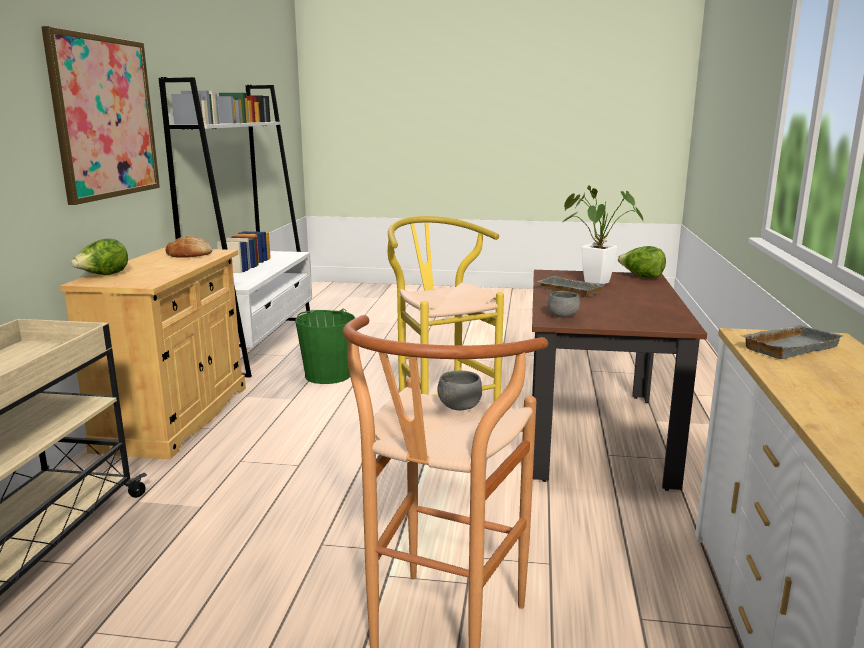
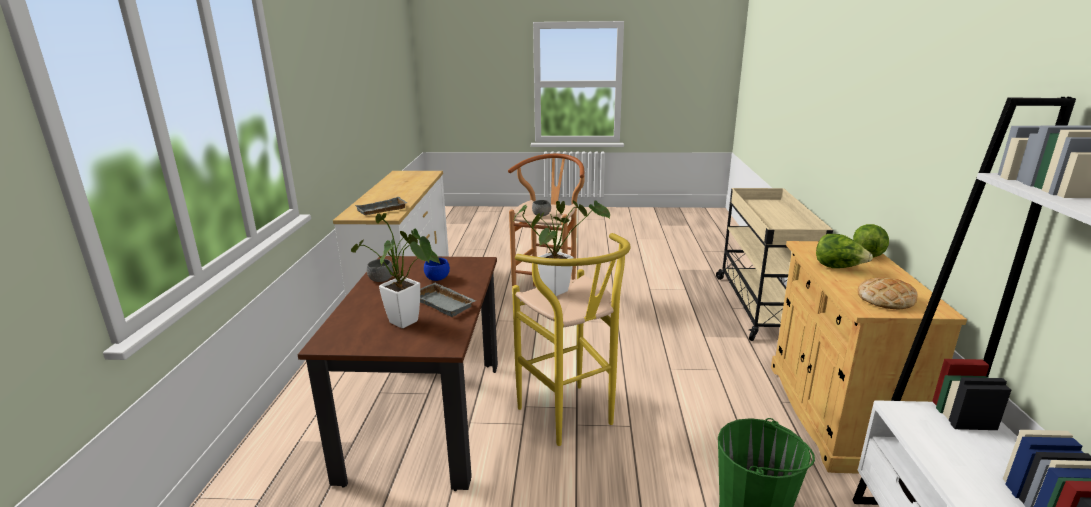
camera: 175 degrees right, 5 degrees up
(105, 117) = (970, 132): picture -> none
(452, 301) = (559, 289): none -> potted plant
(563, 316) = (469, 267): grey bowl -> grey bowl (381, 280)
(594, 307) = (437, 278): none -> blue bowl
(641, 277) = (338, 339): lettuce -> lettuce (838, 267)

